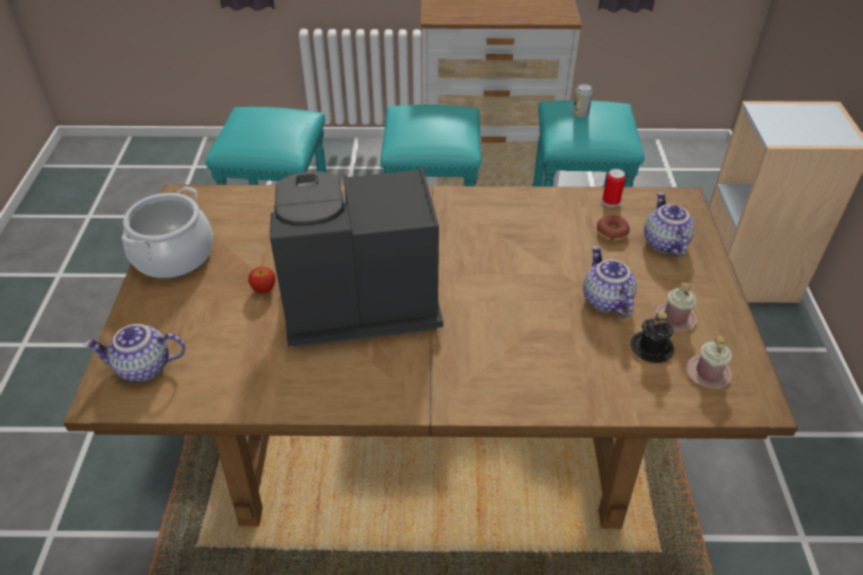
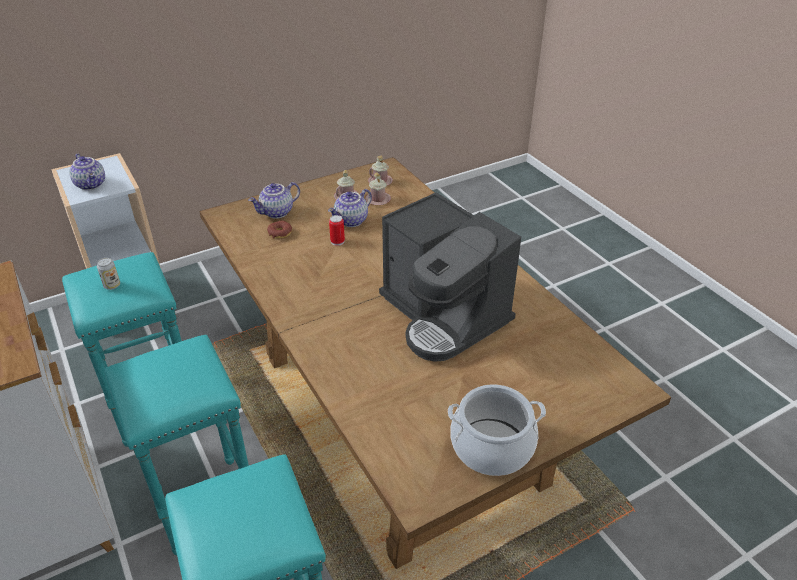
camera: 120 degrees left, 5 degrees down
(143, 368) = (598, 386): teapot -> teapot (91, 184)
(264, 289) = (474, 367): apple -> none
(610, 201) = (242, 241): can -> can (337, 241)
(651, 348) = (378, 199): black mug -> pink mug

